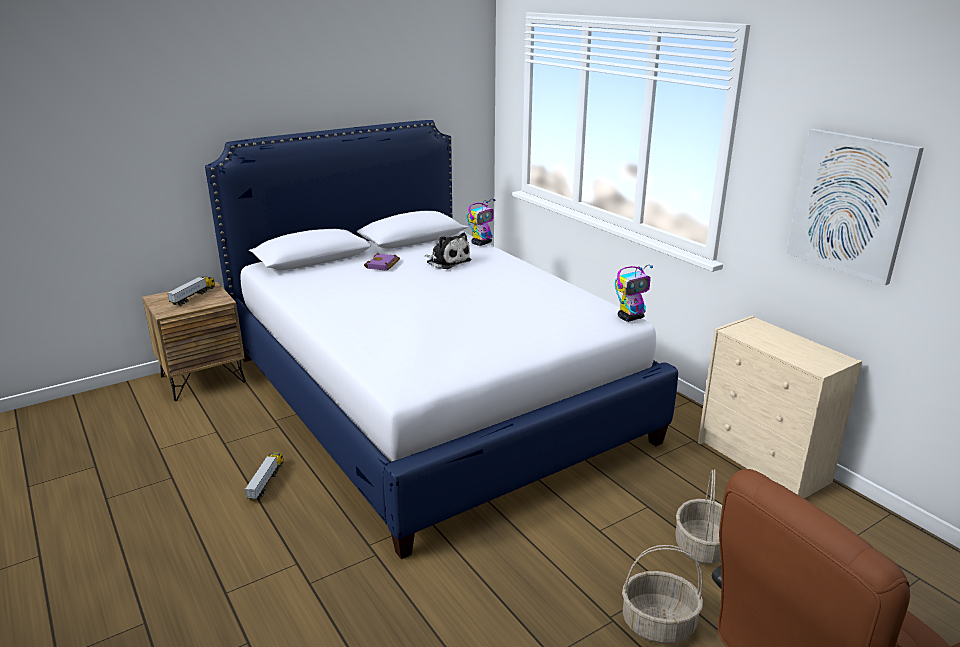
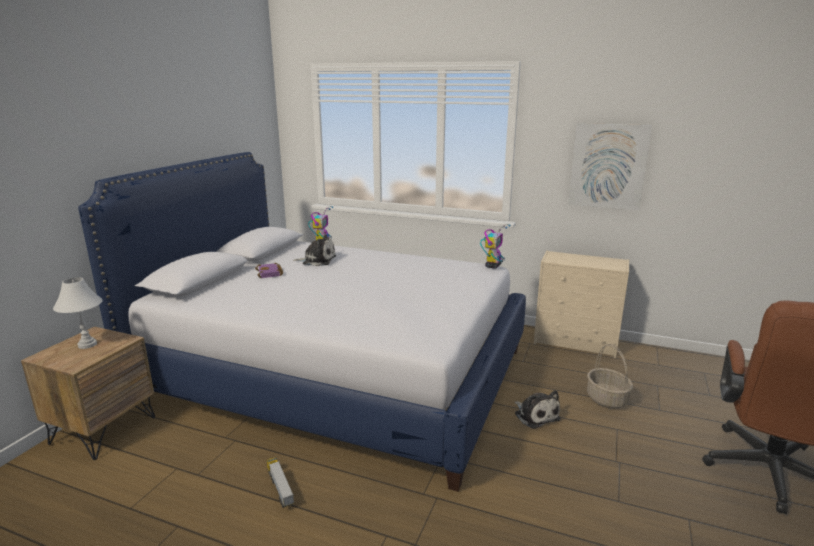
camera: 35 degrees left, 5 degrees down
(193, 296) = (87, 344): toy truck -> white table lamp
(582, 525) = (535, 415): none -> plush toy
(659, 623) = (641, 451): basket -> none

